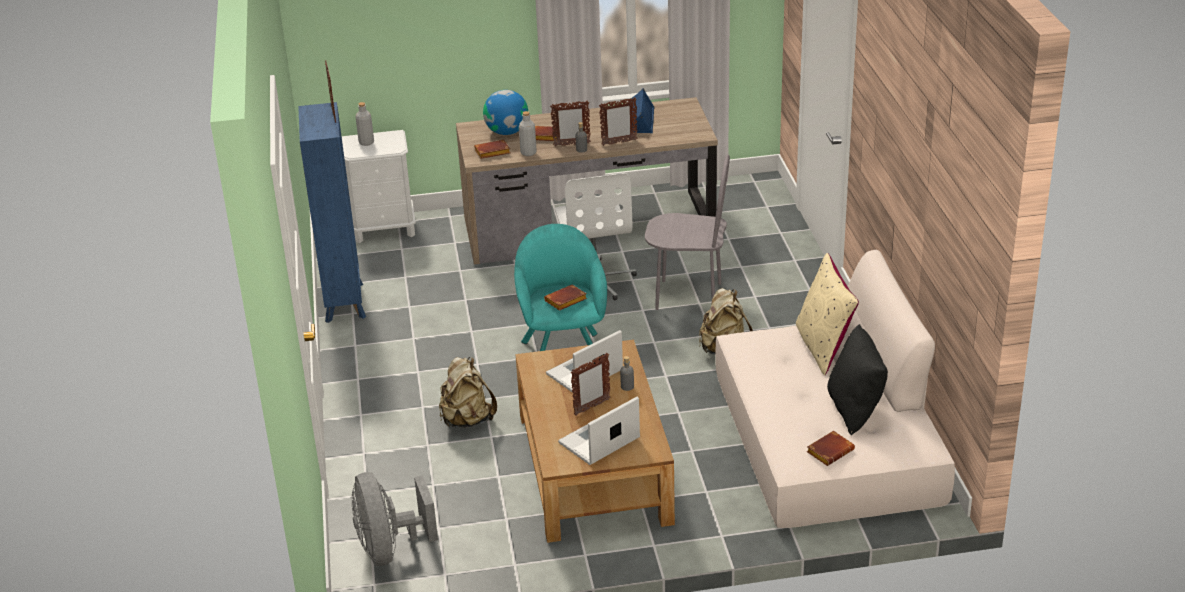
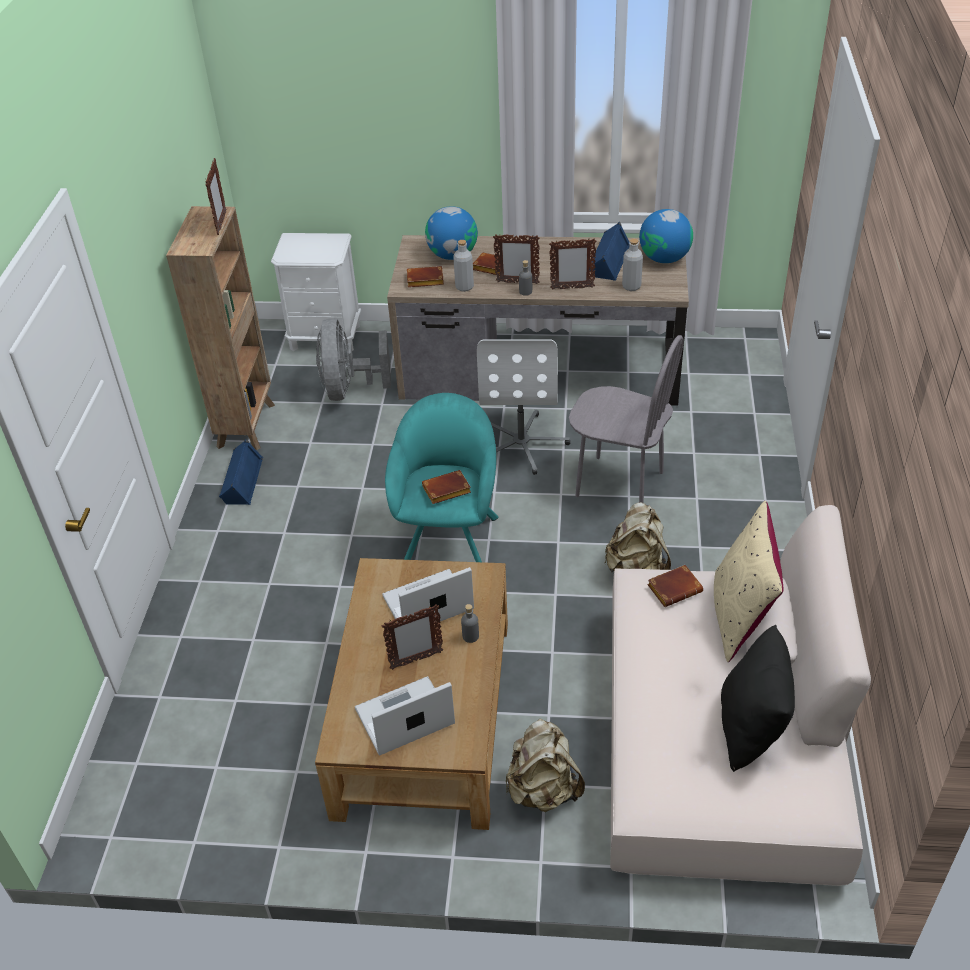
camera: 15 degrees right, 10 degrees up
(344, 302) = (247, 424): blue bookcase -> brown bookcase
(360, 341) = (241, 480): none -> blue speaker
(366, 142) = (304, 245): grey bottle -> grey bottle (631, 286)
(390, 549) = (150, 786): grey fan -> grey fan (349, 389)
(467, 420) = (309, 613): beige backpack -> beige backpack (543, 789)
(686, 113) = (664, 258): none -> globe
(830, 451) = (697, 792): brown book -> brown book (675, 588)

